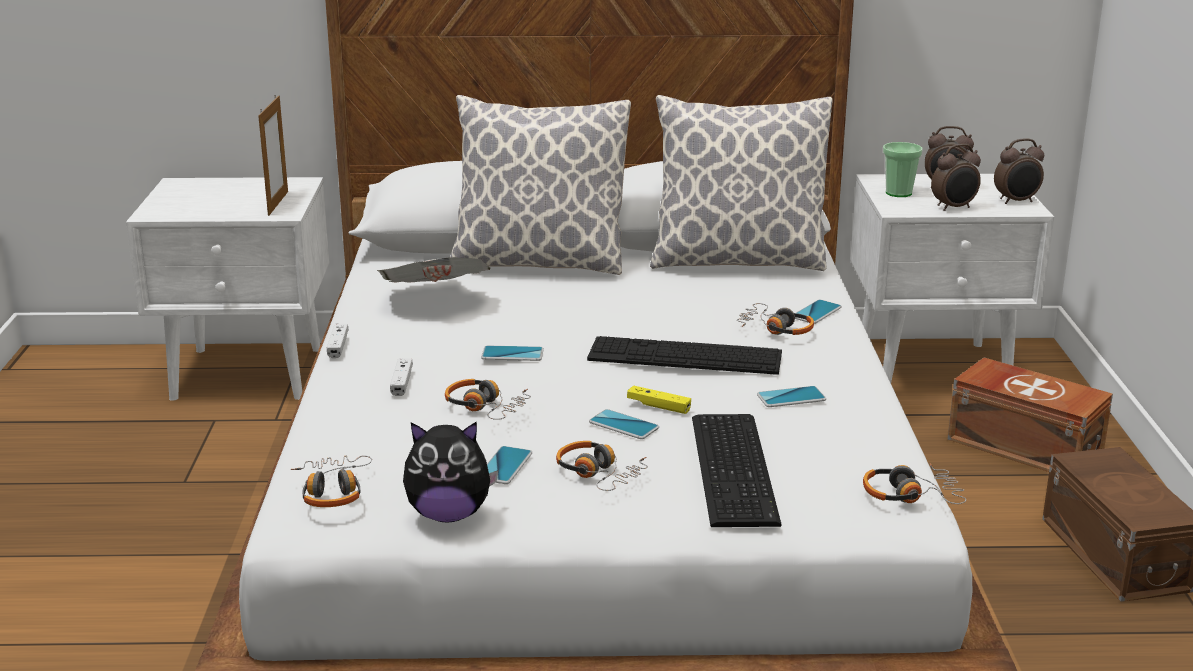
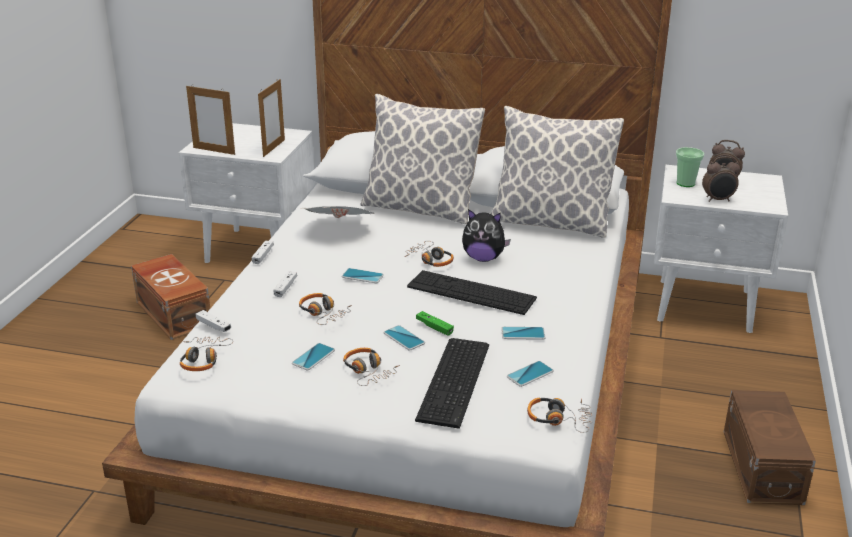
camera: 15 degrees right, 5 degrees up
(184, 215) = (214, 151): none -> picture frame
(321, 445) = (213, 326): none -> white game controller
(449, 515) = (263, 386): plush toy -> plush toy (483, 258)
(658, 406) = (434, 327): yellow game controller -> green game controller
(775, 329) = (544, 279): headphones -> headphones (430, 260)
(816, 312) = (580, 270): phone -> phone (530, 374)
(1016, 201) = (767, 200): alarm clock -> none
(1023, 445) = (739, 374): brown storage box -> brown storage box (174, 313)

